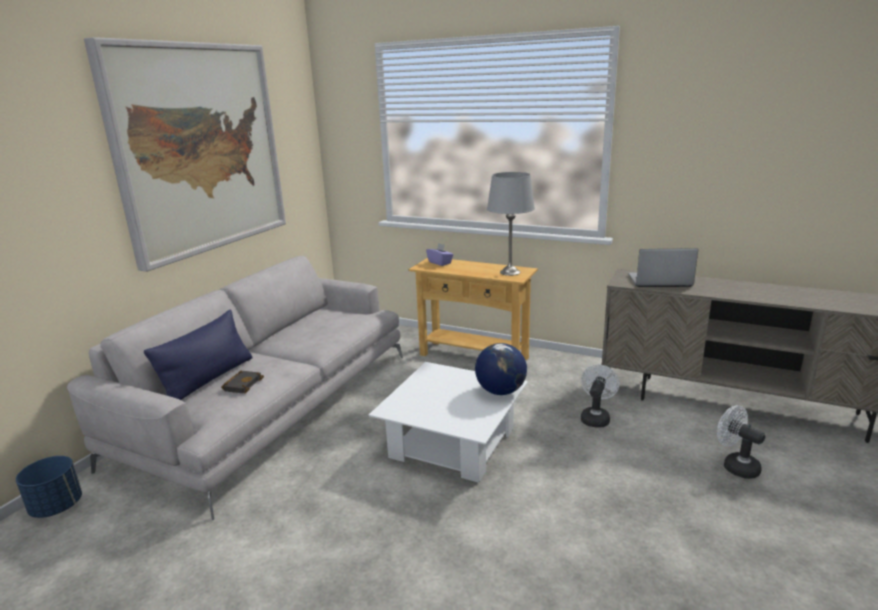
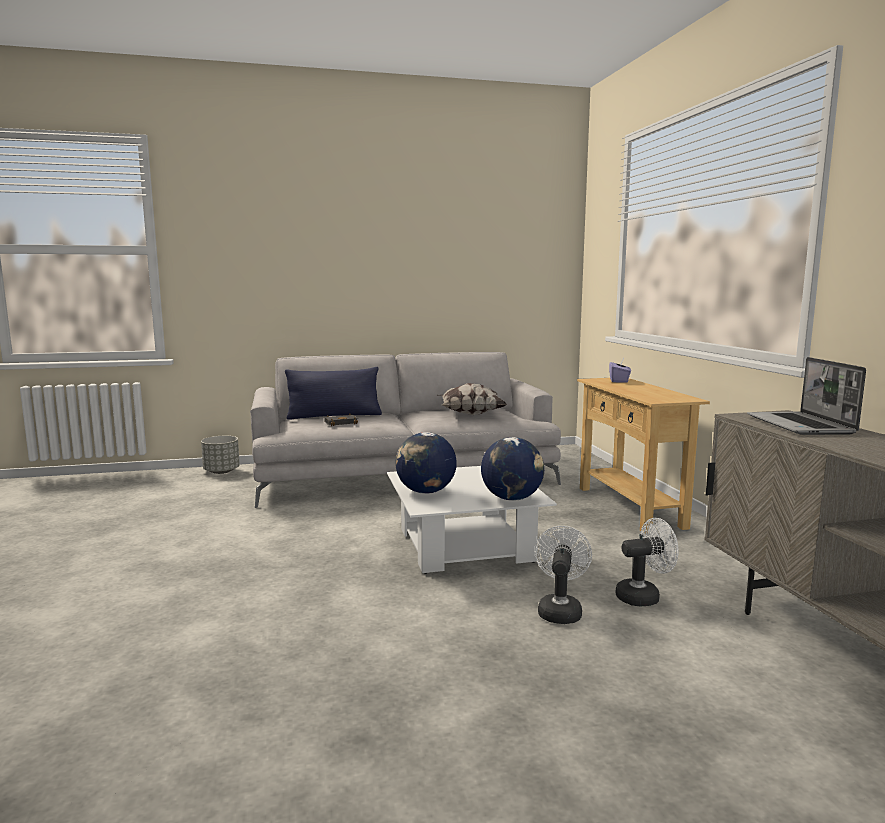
camera: 50 degrees right, 10 degrees down
(57, 507) = (222, 471): blue planter -> grey planter
(200, 149) = (424, 236): picture -> none
(322, 325) = (469, 414): none -> pillow
(443, 417) = (425, 492): none -> globe
(510, 272) = (664, 397): grey table lamp -> none
(658, 281) = (801, 425): laptop -> laptop turned 150 degrees counterclockwise
(735, 466) = (721, 721): white fan -> white fan (559, 610)

